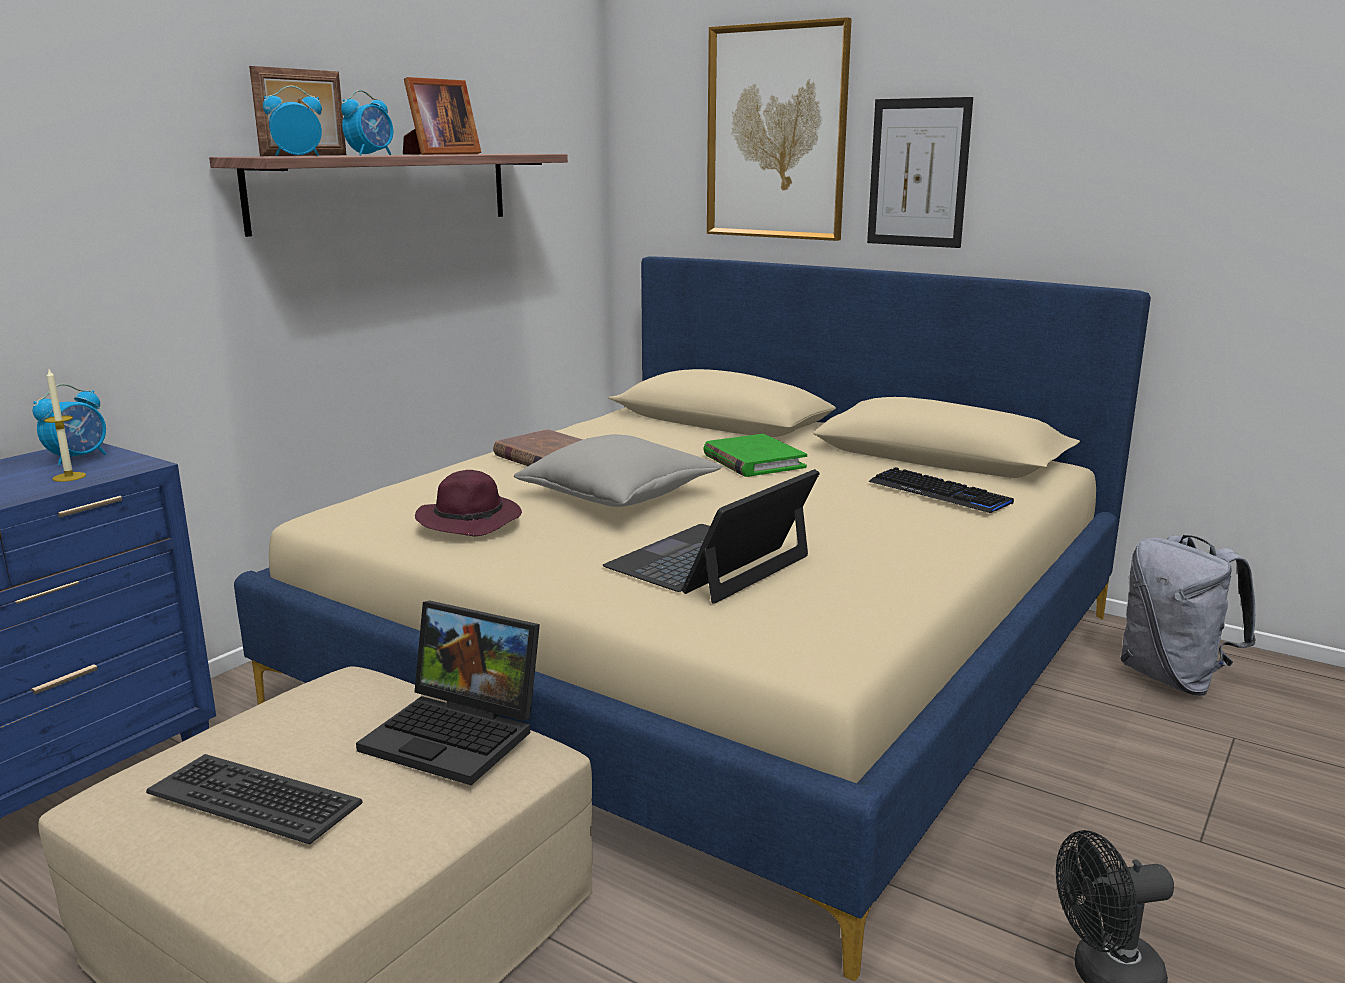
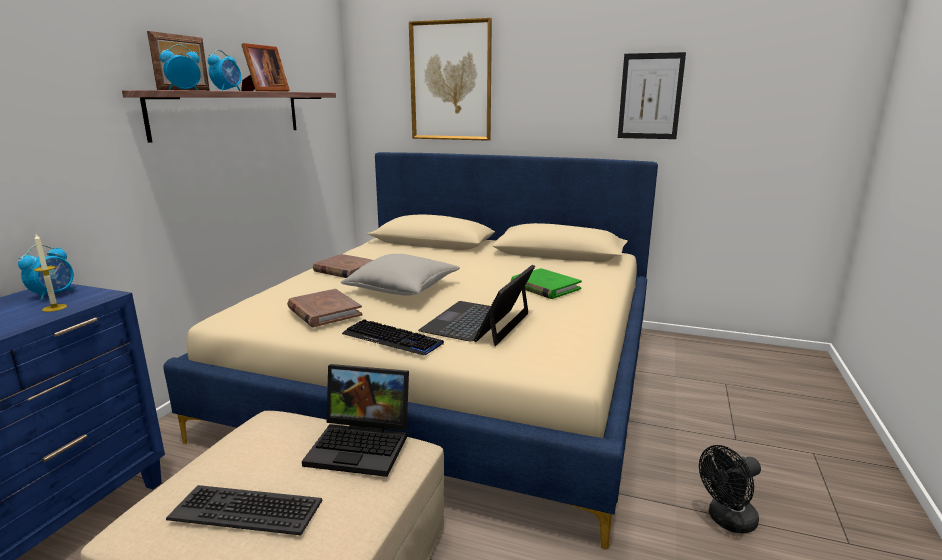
camera: 15 degrees left, 0 degrees up
(471, 520) = (324, 311): purple hat -> brown book
(753, 461) = (465, 263): green book -> green book (545, 287)
(918, 173) = (532, 103): picture -> picture (650, 96)
(939, 493) = (573, 273): keyboard -> keyboard (392, 339)
(1173, 678) = (685, 357): grey backpack -> none

